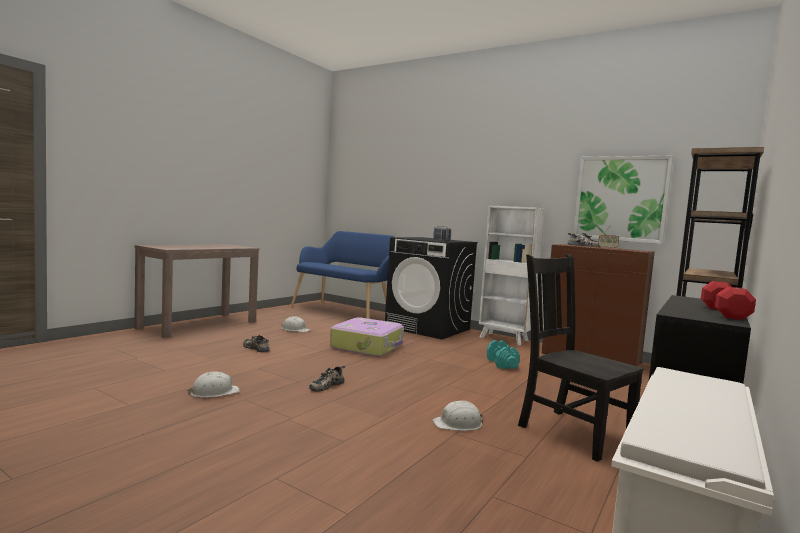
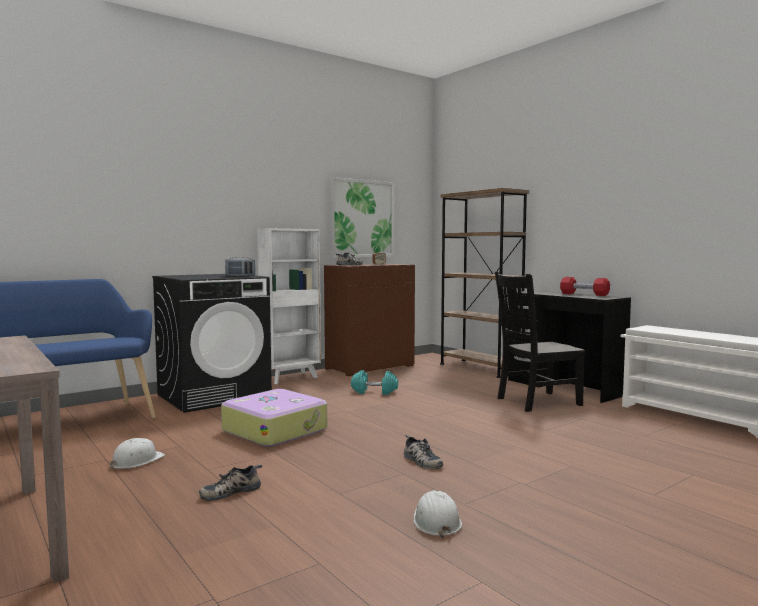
camera: 70 degrees left, 0 degrees up
(458, 424) = (526, 426): white hard hat -> none

